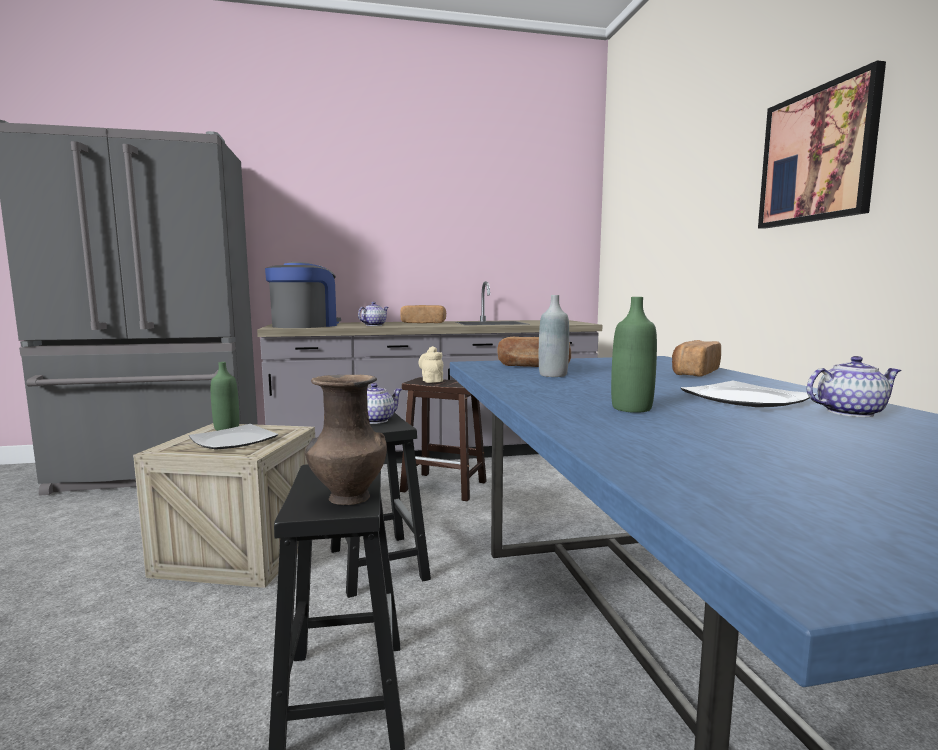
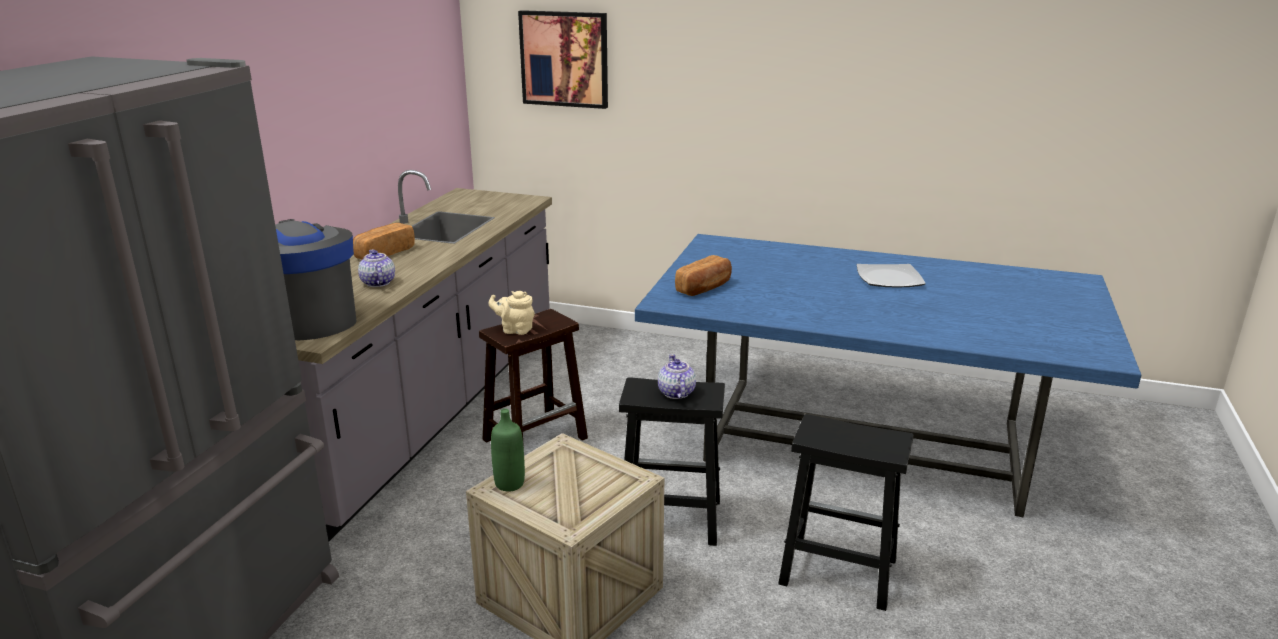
camera: 60 degrees left, 15 degrees up
(233, 441) = (576, 483): plate -> none
(347, 498) = (878, 437): brown vase -> none
(553, 375) = (758, 295): grey bottle -> none
(631, 408) = (894, 311): green bottle -> none
(694, 373) = (792, 256): bread -> none
(817, 156) = (803, 66): picture -> picture (564, 59)
(849, 412) = (936, 273): teapot -> none

